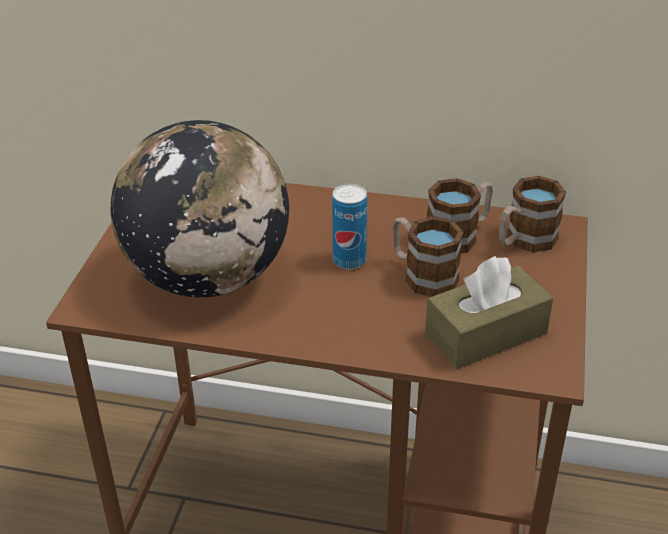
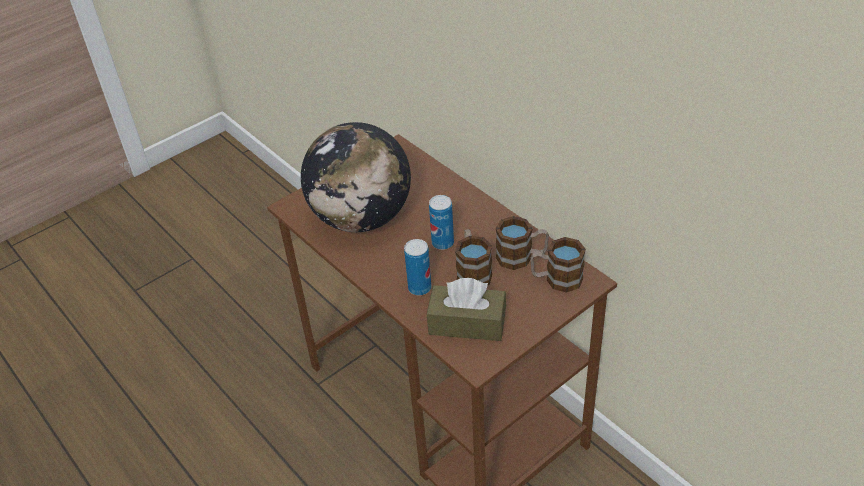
camera: 40 degrees right, 5 degrees up
(381, 322) = (419, 288): none -> can

